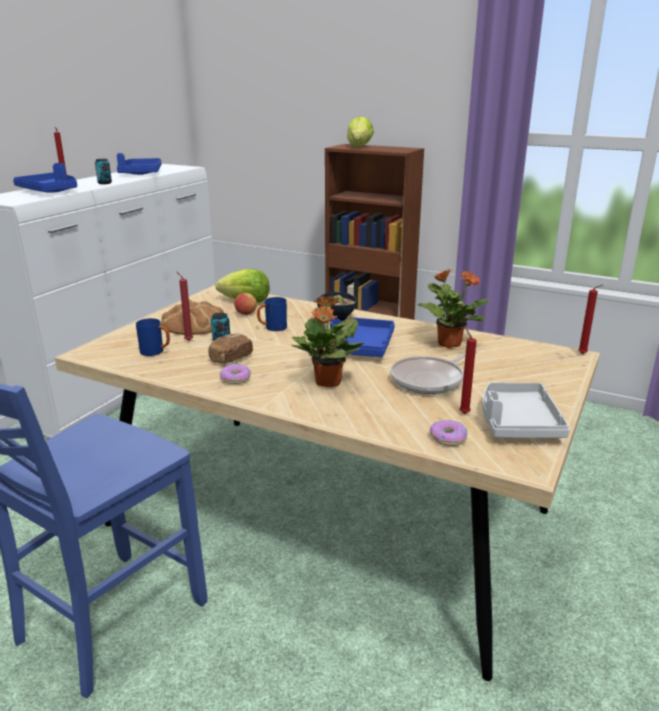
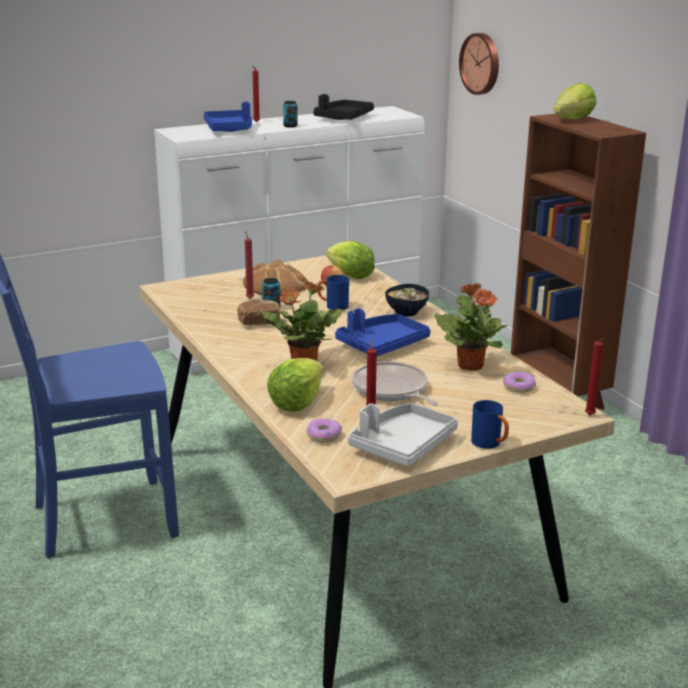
camera: 35 degrees right, 0 degrees up
(140, 174) = (343, 118): blue tray -> black tray
(156, 352) = (212, 301): blue mug -> blue mug (490, 444)
(230, 120) = (481, 63): none -> wall clock
(236, 378) = (239, 340): donut -> donut (519, 387)
(378, 417) = (297, 402): none -> lettuce
(430, 380) = (392, 389): frying pan -> frying pan turned 60 degrees clockwise

